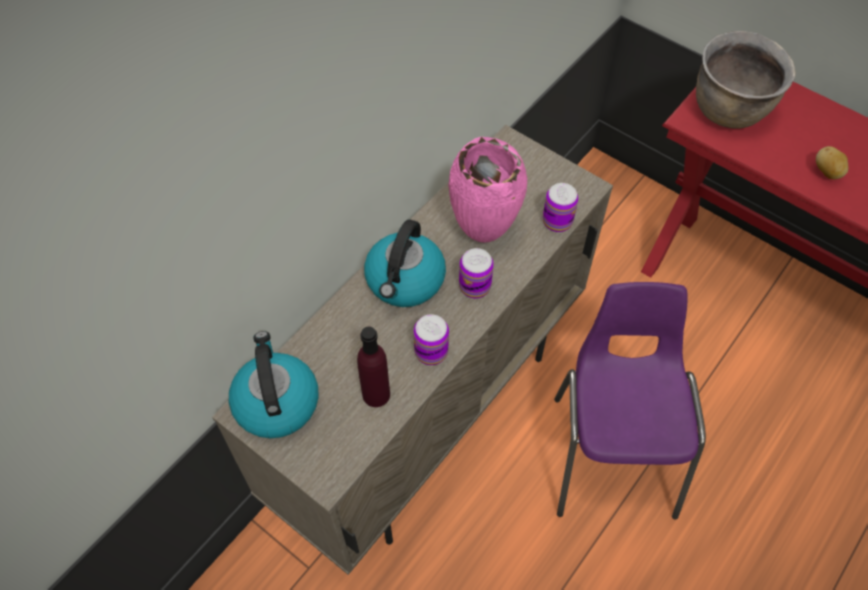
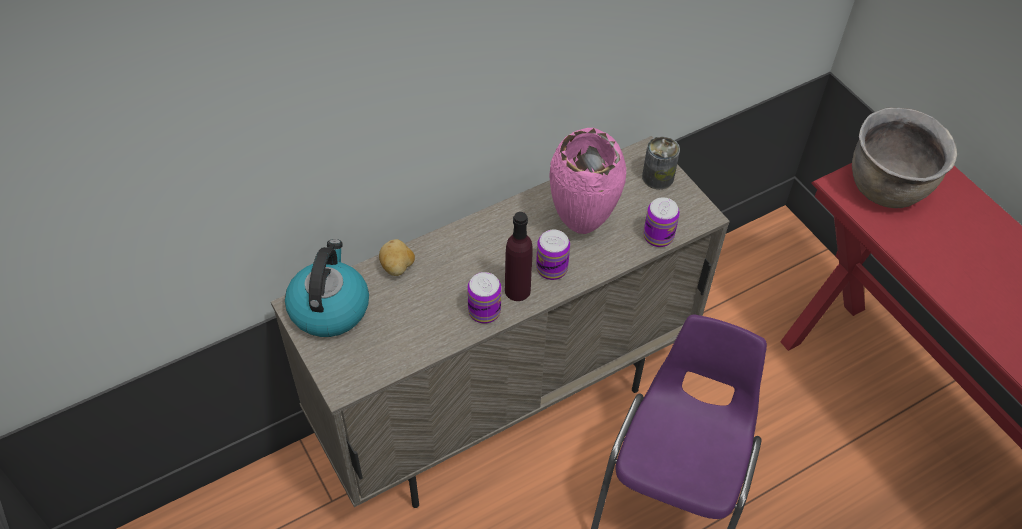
camera: 20 degrees right, 5 degrees down
(376, 394) = (418, 330): purple bottle -> purple bottle (517, 290)
(405, 281) = (490, 244): kettle -> none
(530, 163) = (658, 177): none -> can
(827, 172) = (961, 276): potato -> potato (397, 267)

